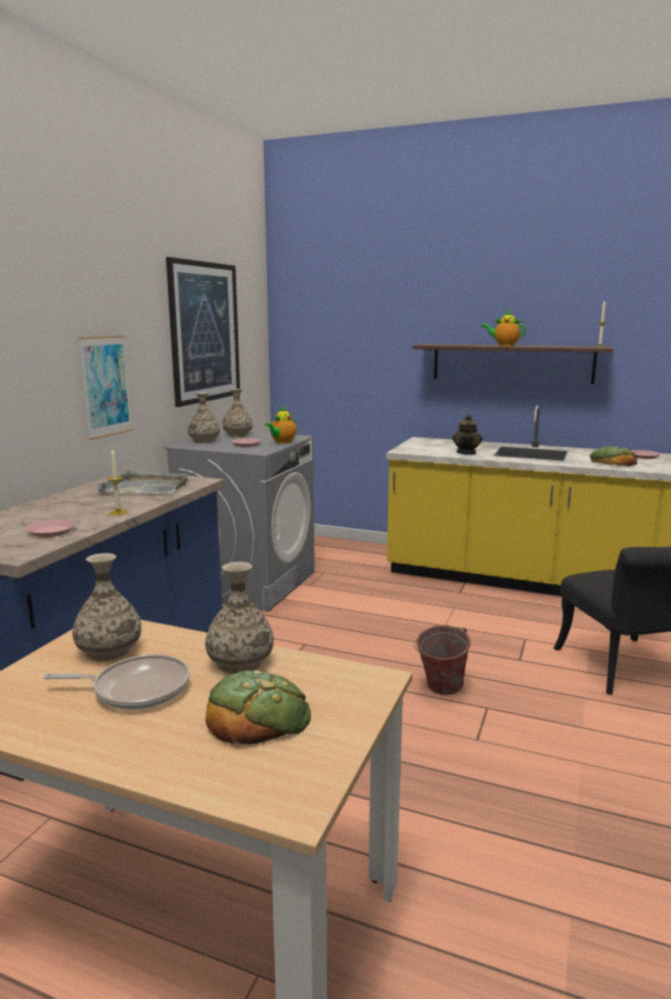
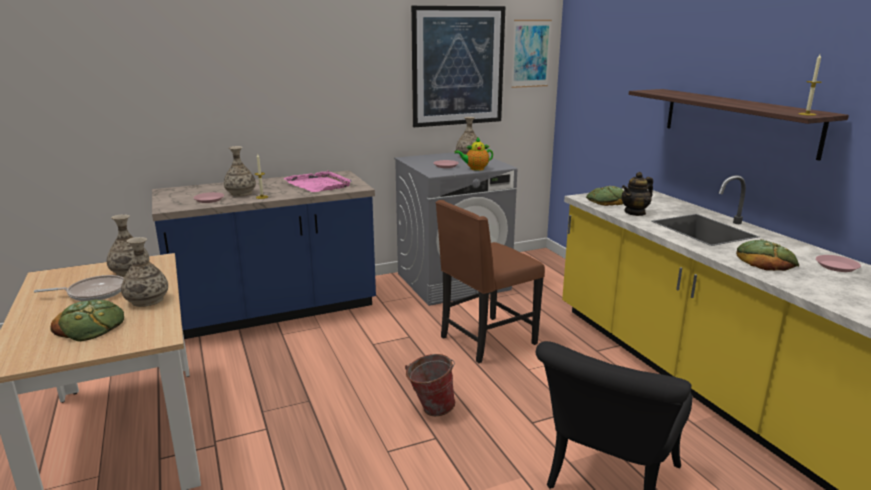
camera: 45 degrees right, 5 degrees up
(106, 386) = (334, 107): picture -> picture (530, 53)
(136, 689) = (94, 293): frying pan -> frying pan turned 60 degrees counterclockwise
(145, 487) = (319, 184): grey tray -> pink tray
(204, 440) = (432, 157): vase -> vase (241, 193)
(374, 619) = (485, 341): none -> brown chair
(426, 450) = (607, 201): none -> bread
(504, 345) = (712, 100): teapot -> none

